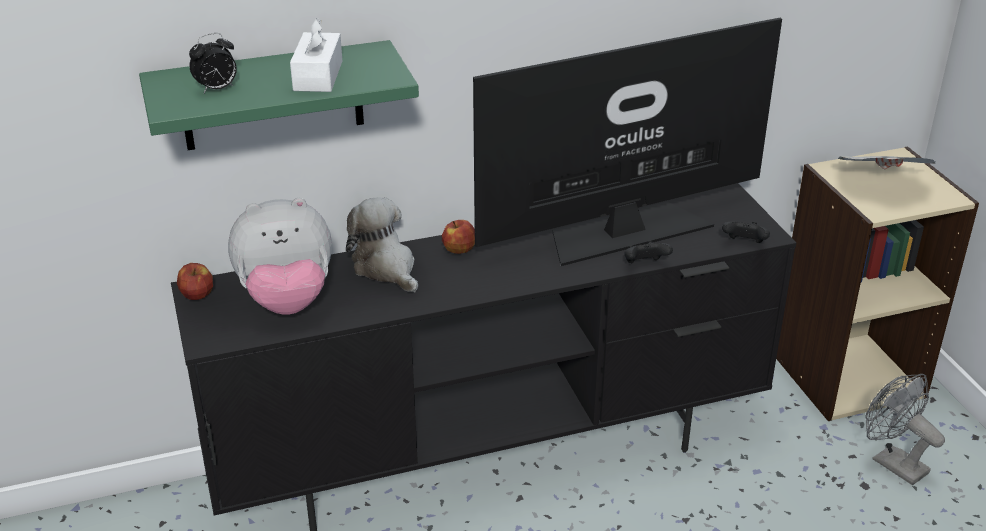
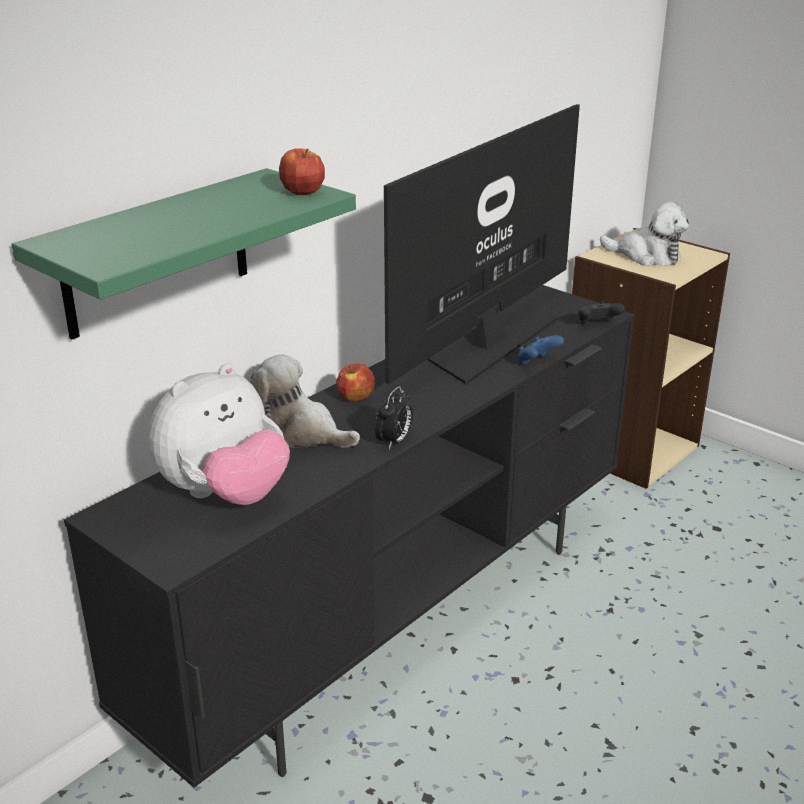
camera: 30 degrees left, 5 degrees down
(197, 294) = (111, 521): apple -> apple (302, 192)
(217, 89) = (137, 238): alarm clock -> alarm clock (394, 442)
(318, 76) = (238, 206): white tissue box -> none
(644, 265) = (537, 363): black game controller -> blue game controller
(880, 182) = (646, 256): newspaper -> plush toy
(892, 462) = (719, 503): grey fan -> none

